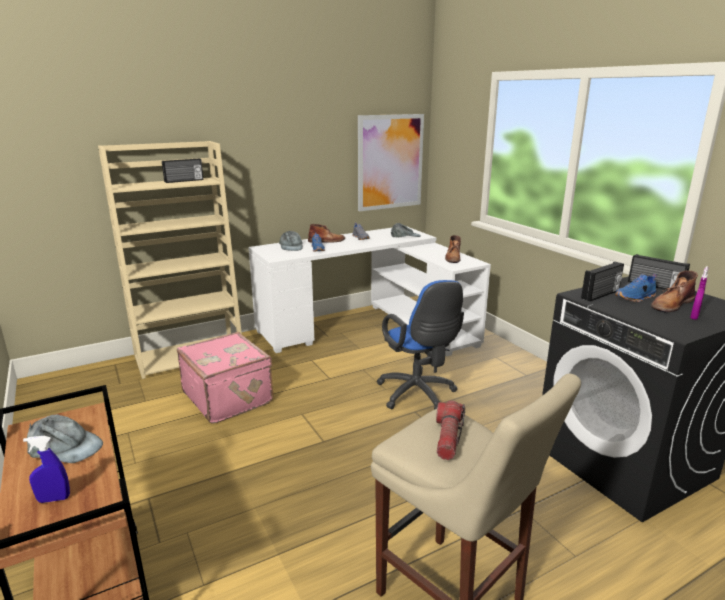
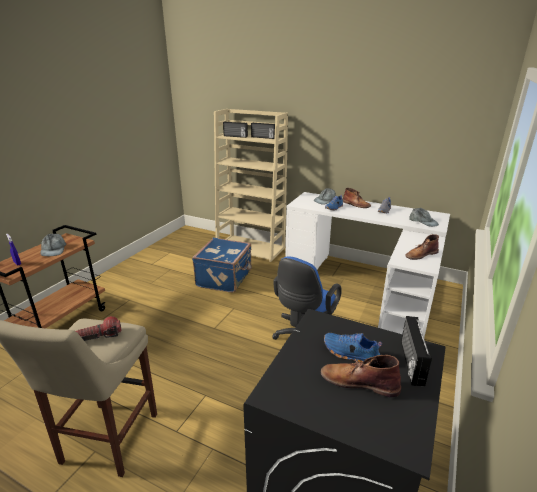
camera: 55 degrees right, 5 degrees up
(229, 397) = (225, 278): pink suitcase -> blue suitcase
(390, 162) = (446, 150): picture -> none
(601, 295) = (333, 332): radio -> radio (235, 136)
(694, 317) = (334, 402): purple spray bottle -> none

